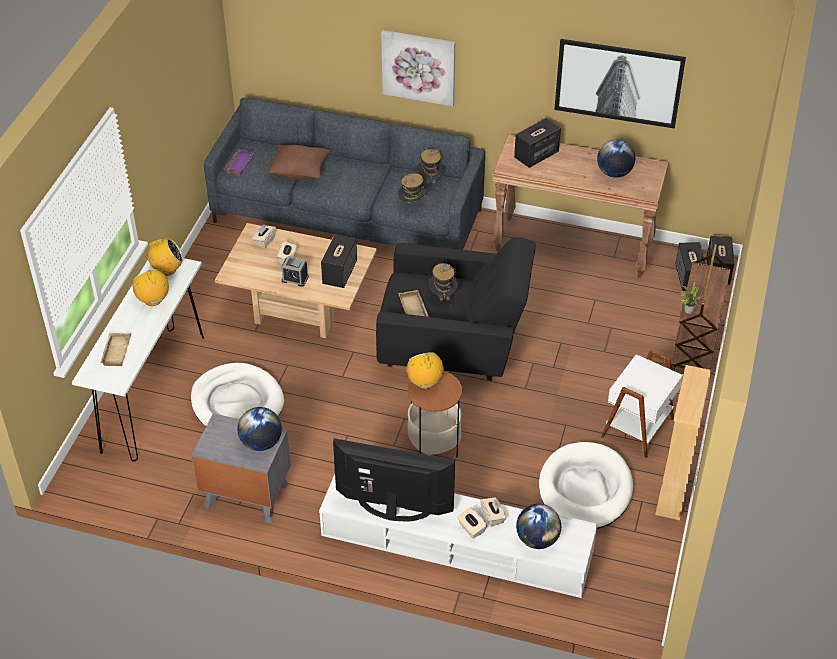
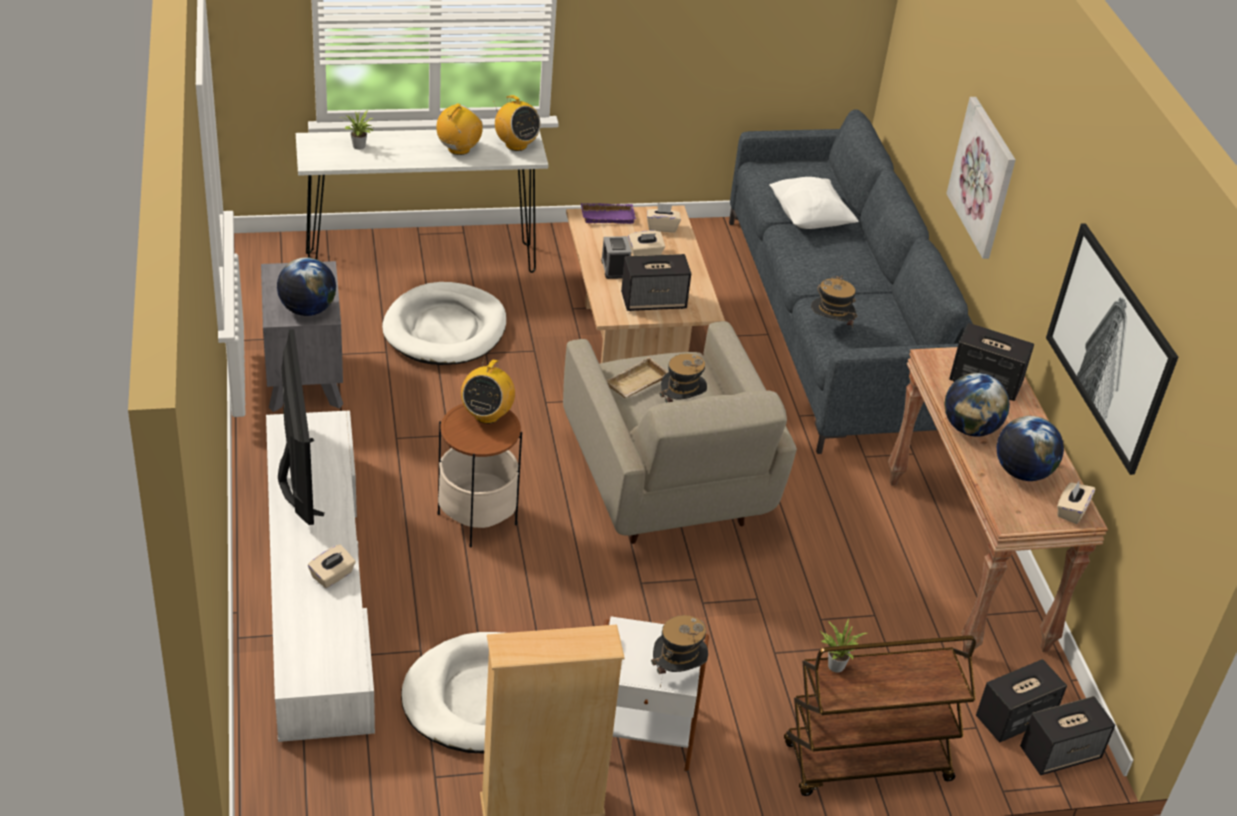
camera: 60 degrees right, 5 degrees down
(115, 351) = (359, 147): beige tray -> potted plant
(238, 164) = (779, 168): purple tray -> purple tray (608, 216)
(300, 172) = (809, 219): brown pillow -> white pillow
(425, 382) = (487, 414): radio -> radio turned 150 degrees clockwise
(430, 181) = (893, 331): hat -> hat (677, 672)
(453, 348) = (667, 490): black armchair -> beige armchair
(471, 528) = (301, 560): beige tissue box -> beige tissue box (1071, 511)
(537, 539) = (313, 632): globe -> globe (970, 428)

